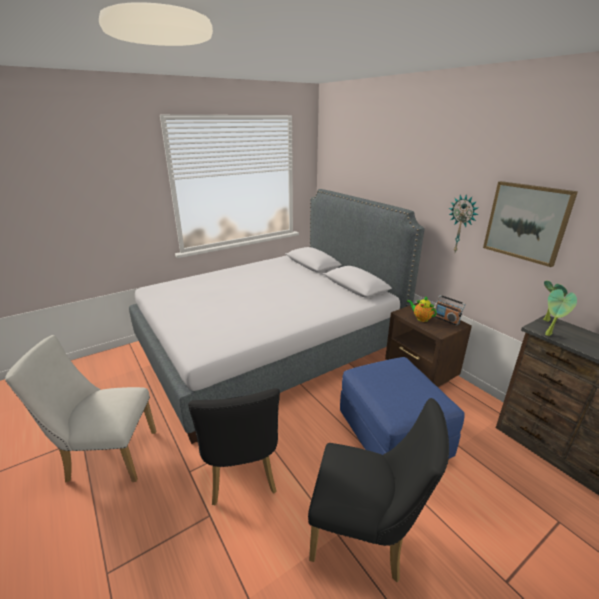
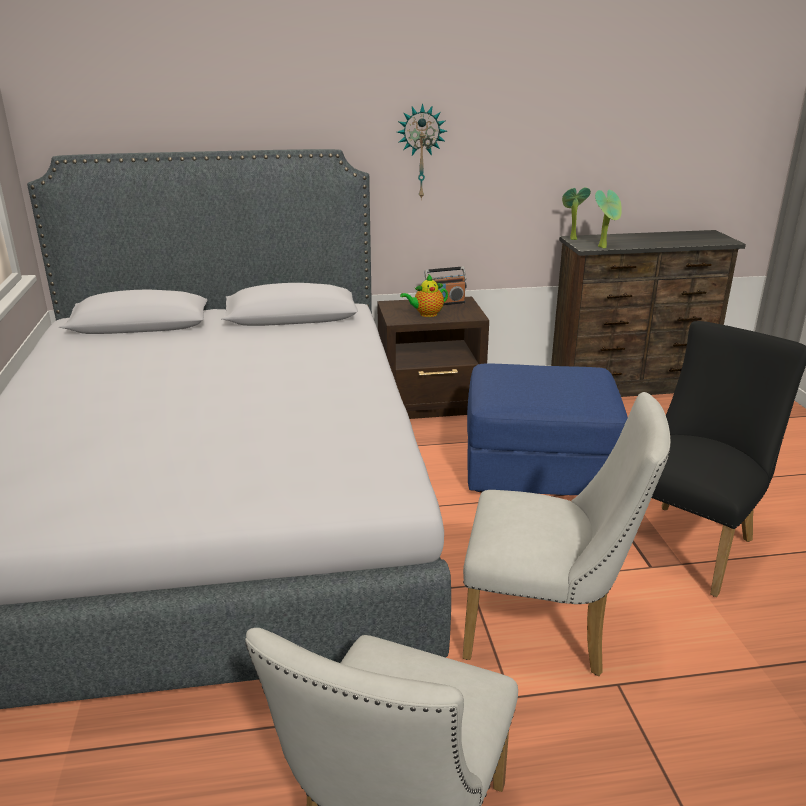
camera: 65 degrees left, 0 degrees up
(242, 474) = (548, 629): black chair -> white chair
(526, 222) = (512, 126): picture -> none

